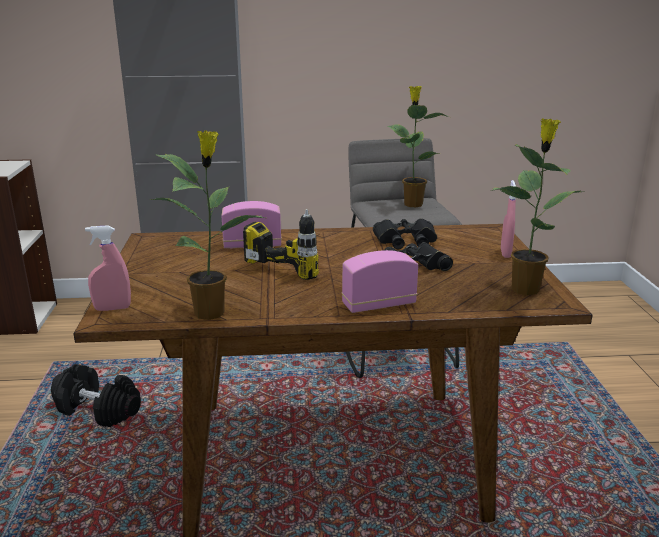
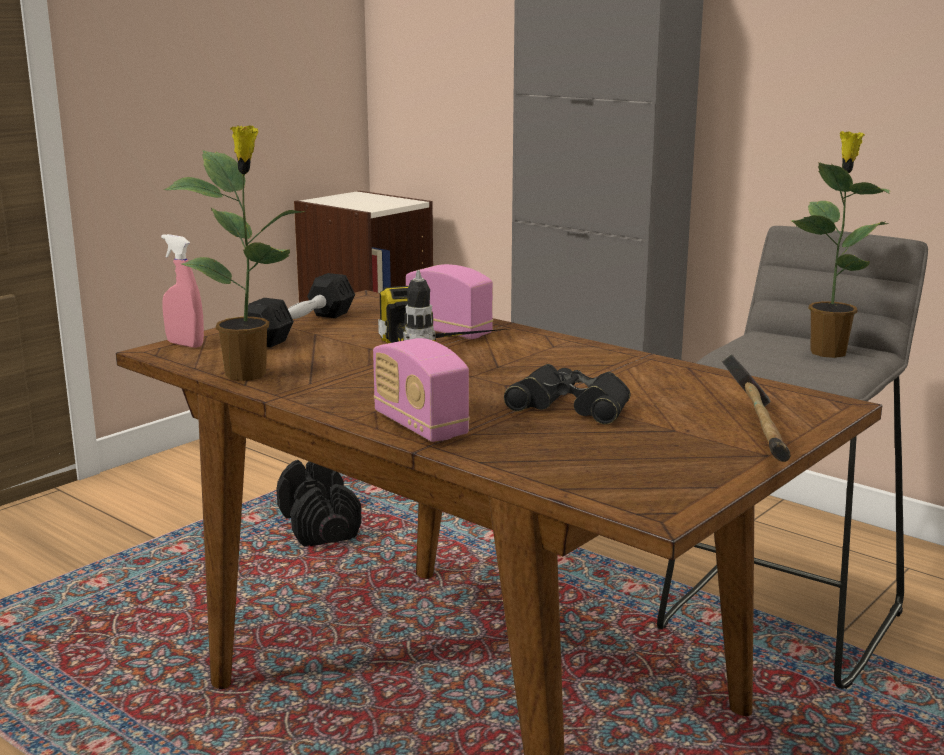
camera: 45 degrees right, 5 degrees down
(160, 271) = (301, 328): none -> black dumbbell
(378, 304) = (420, 426): radio -> radio turned 150 degrees counterclockwise
(405, 241) = (649, 379): black binoculars -> none
(505, 253) = (760, 435): pink spray bottle -> hammer
(525, 288) = (661, 479): potted plant -> none

